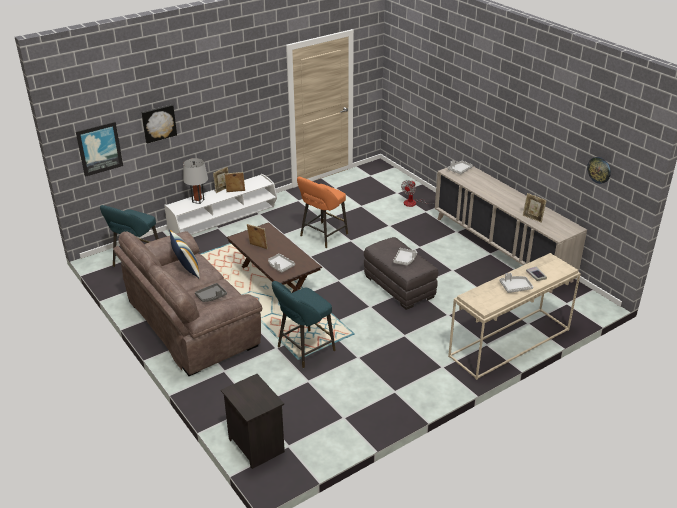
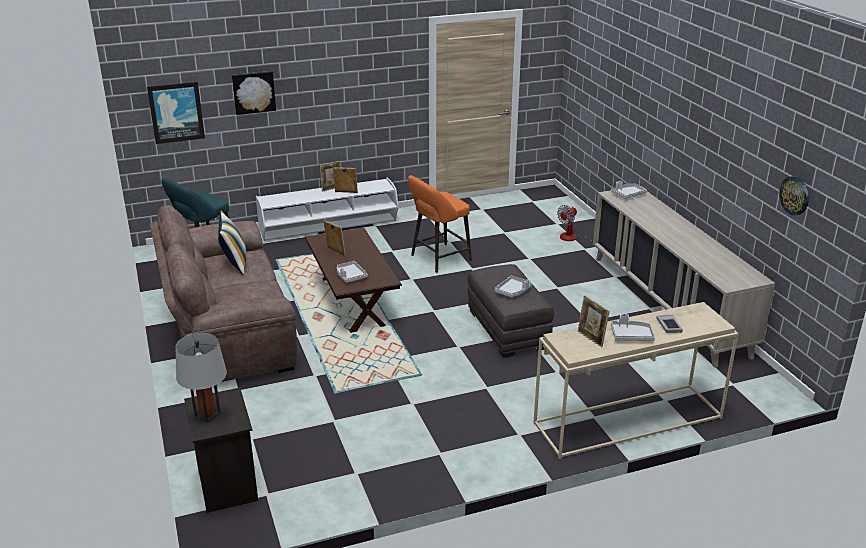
camera: 15 degrees right, 5 degrees down
(198, 200) = (297, 196): grey table lamp -> grey table lamp (207, 414)
(211, 296) = (245, 296): grey tray -> none
(303, 350) = (347, 383): turquoise stool -> none
(532, 218) = (701, 260): picture frame -> picture frame (591, 339)

